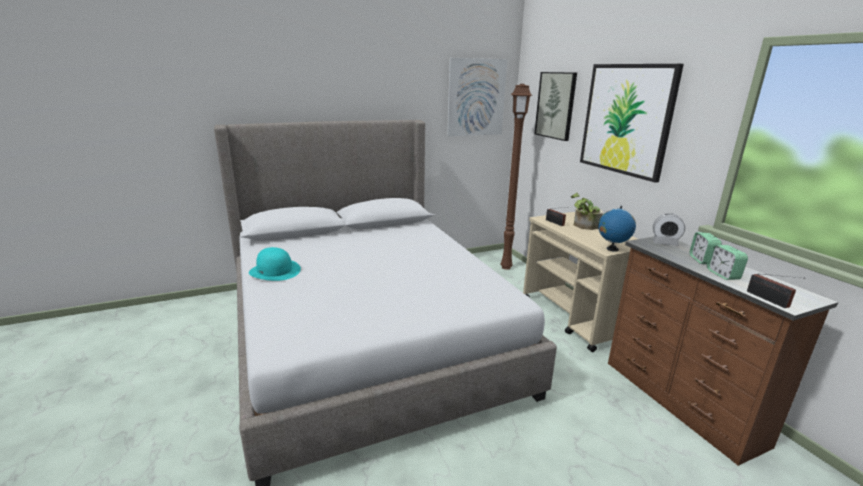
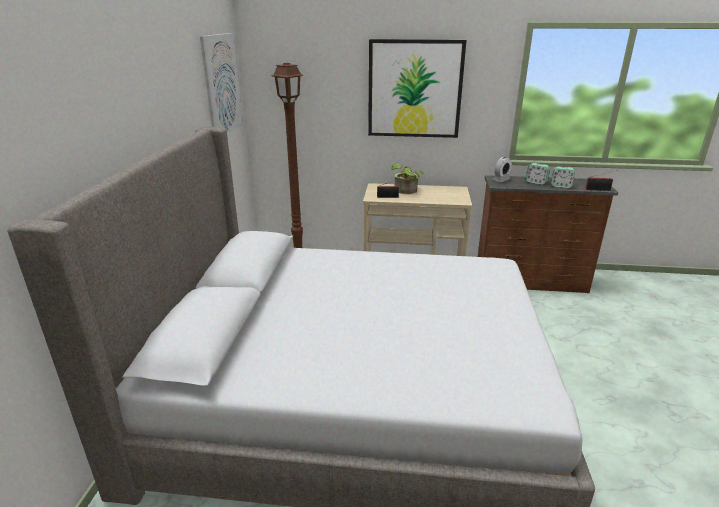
camera: 60 degrees left, 5 degrees up
(275, 271) = (342, 378): turquoise hat -> none
(556, 105) = (316, 82): picture -> none
(612, 249) = (461, 199): globe -> none

